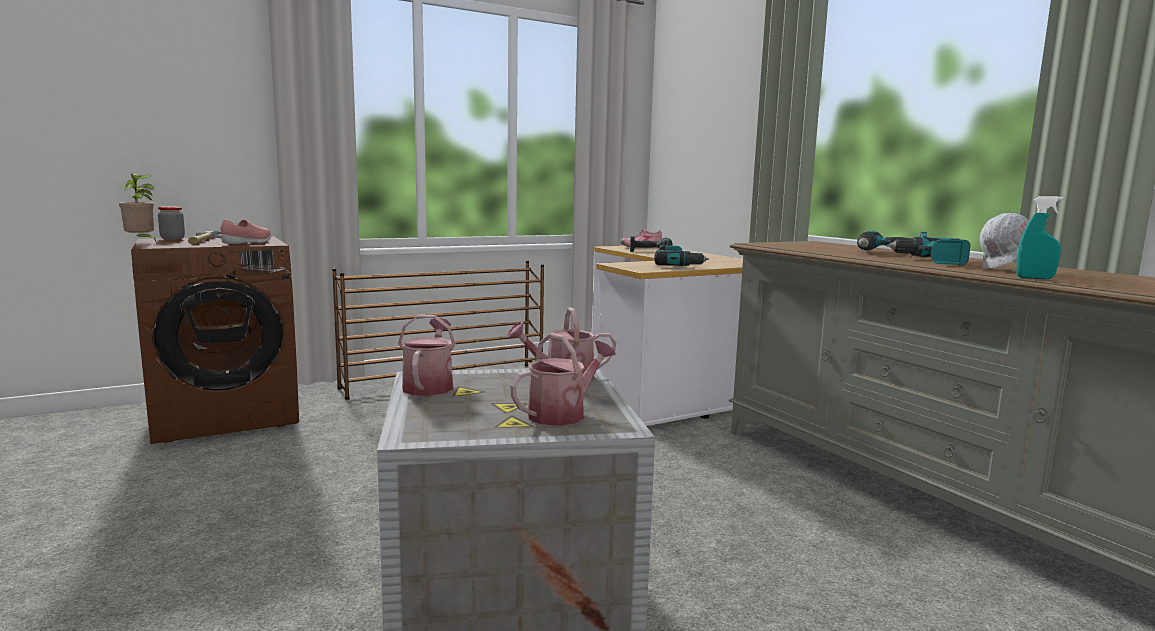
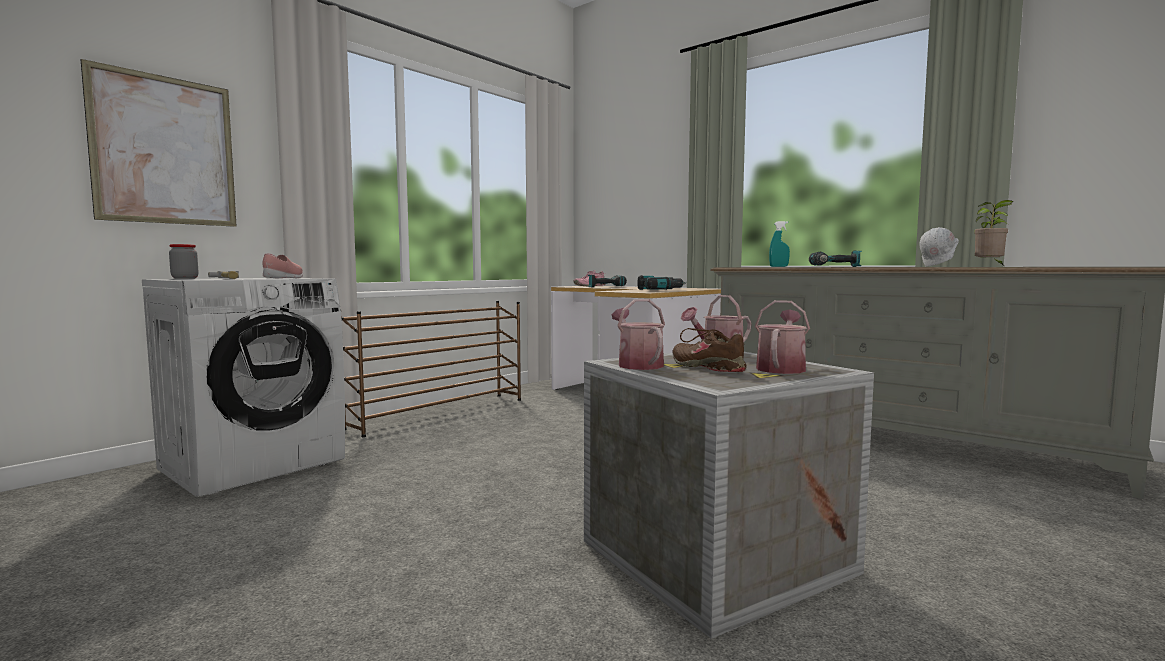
camera: 20 degrees left, 5 degrees down
(141, 241) = (162, 279): potted plant -> potted plant (990, 266)
(169, 114) = (165, 150): none -> picture
(226, 419) = (254, 467): brown washing machine -> white washing machine
(487, 400) = (707, 367): none -> brown shoe
(931, 261) = (879, 266): power drill -> none
(1034, 278) = (976, 266): turquoise spray bottle -> turquoise spray bottle (778, 266)

